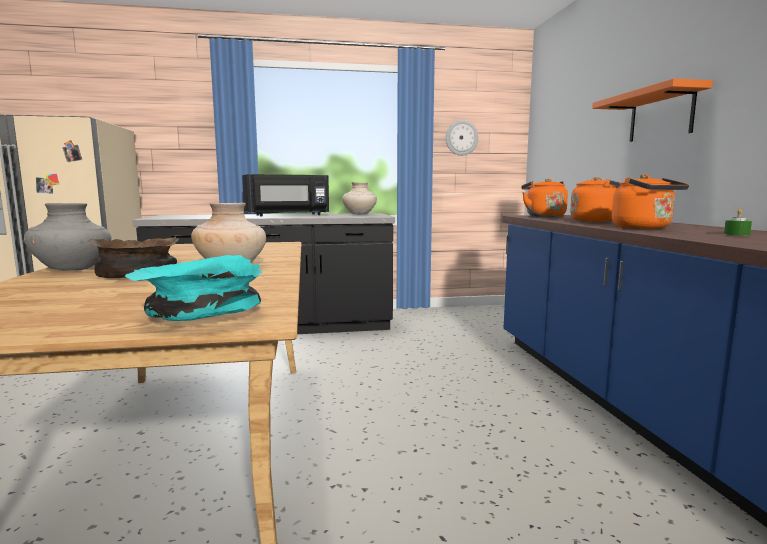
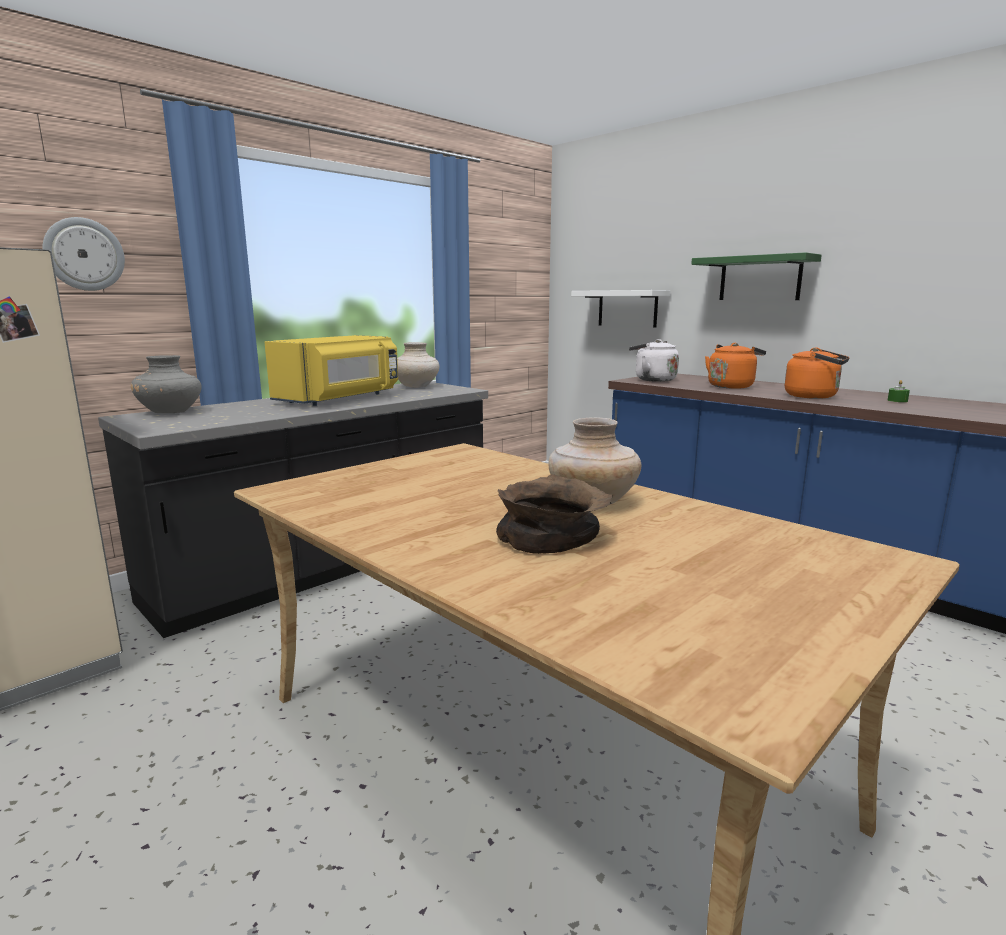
camera: 35 degrees left, 5 degrees up
(73, 269) = (427, 550): grey vase -> grey vase (171, 412)
(200, 316) = (863, 572): turquoise bowl -> none
(288, 215) = (340, 399): black microwave -> yellow microwave
(461, 138) = (491, 277): wall clock -> wall clock (84, 254)
(543, 216) = (652, 380): orange kettle -> white kettle
(569, 158) = (627, 308): none -> white shelf
(661, 115) = (760, 278): orange shelf -> green shelf

